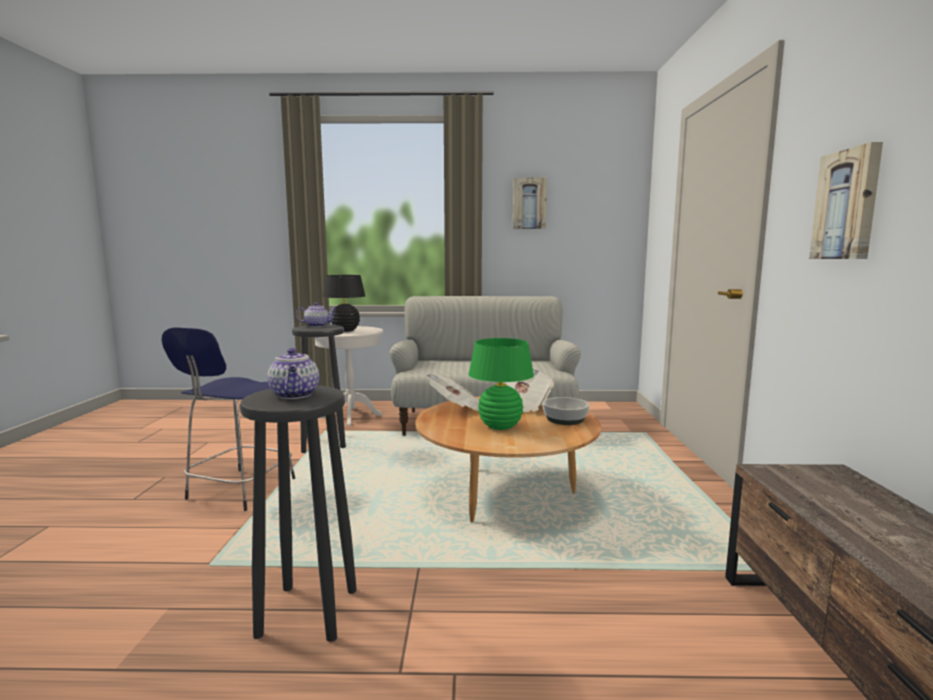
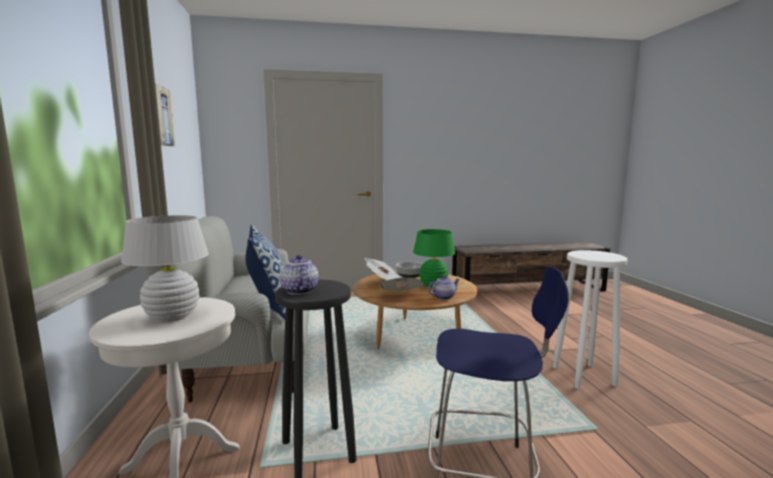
camera: 100 degrees left, 0 degrees up
(295, 395) = (595, 254): teapot -> teapot (444, 297)
(307, 612) = (584, 376): black stool -> white stool
(345, 330) = (172, 317): black table lamp -> white table lamp
(436, 369) = (270, 307): none -> pillow
(848, 205) = (438, 156): picture -> none

